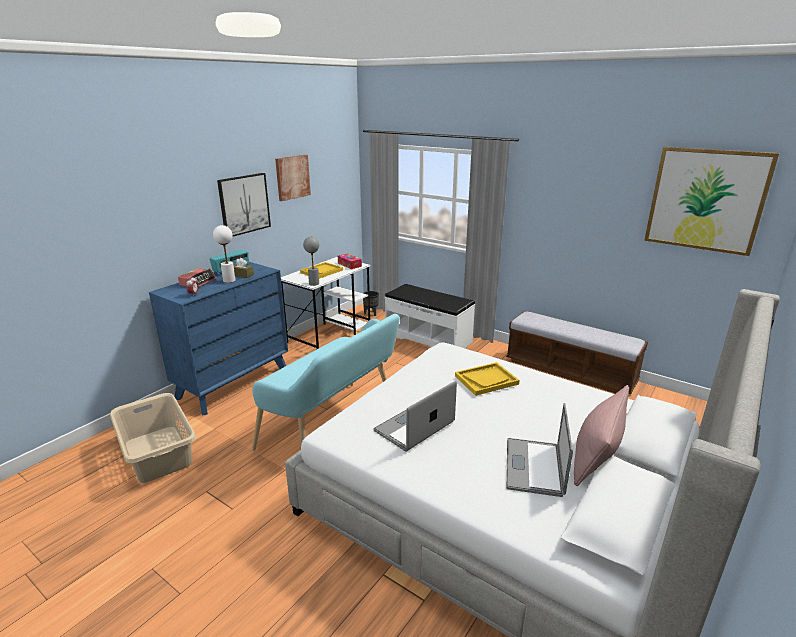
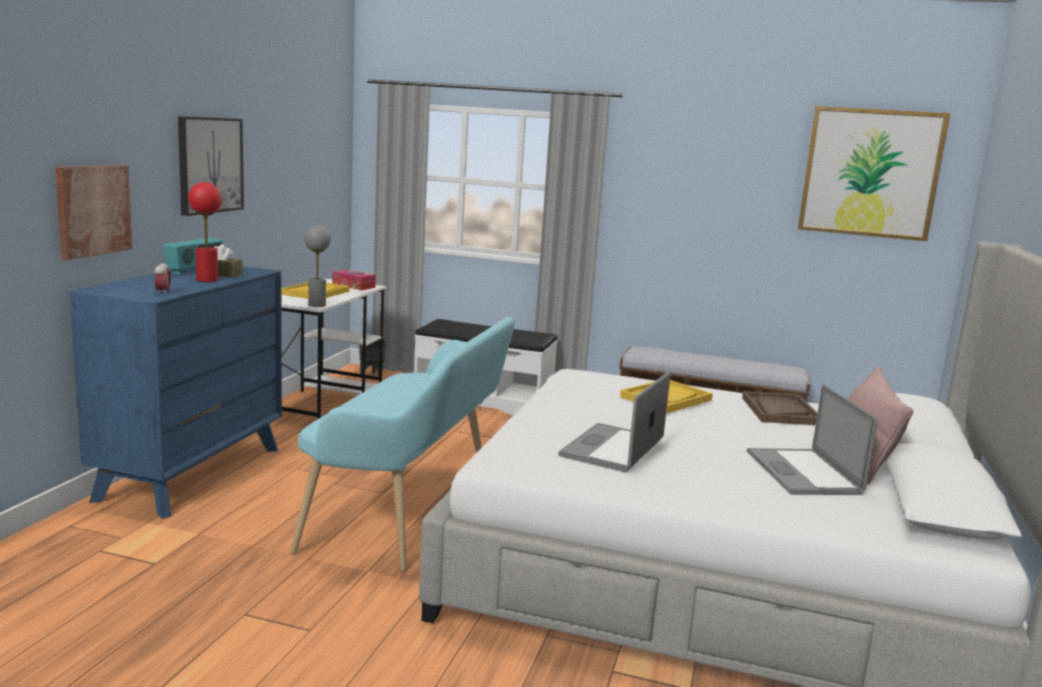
camera: 20 degrees left, 10 degrees down
(159, 452) = (112, 575): beige laundry basket -> none
(198, 282) = (151, 281): alarm clock -> none
(229, 280) = (207, 280): white table lamp -> red table lamp
(292, 177) = (273, 135): picture -> picture (93, 210)
(565, 398) = (780, 411): none -> brown tray

